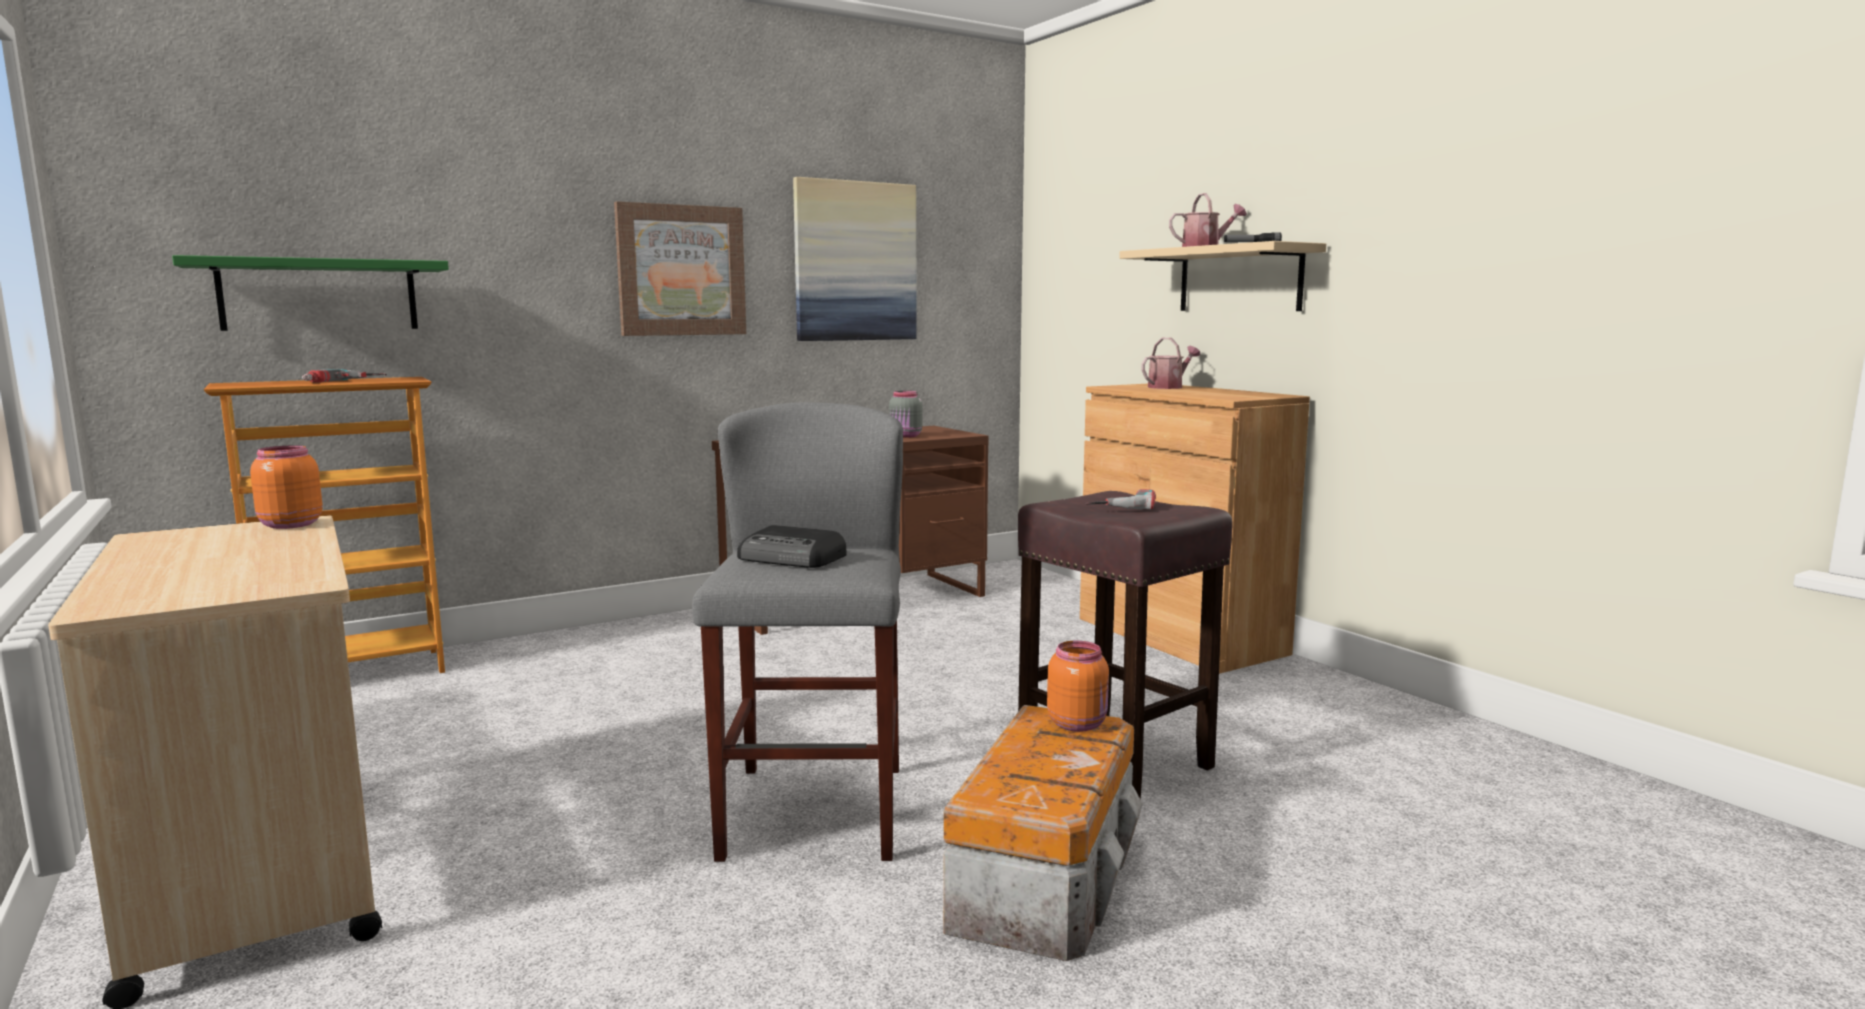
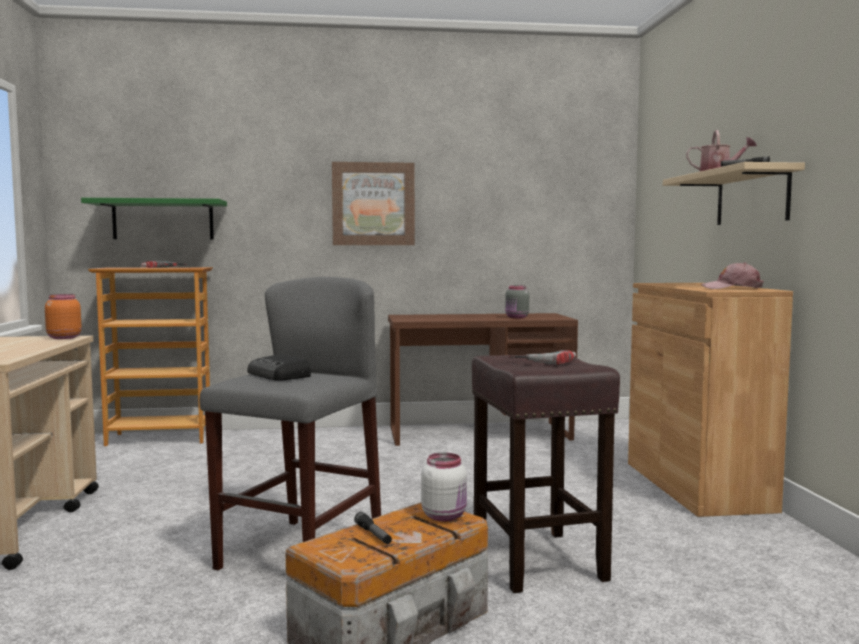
camera: 25 degrees right, 5 degrees down
(855, 261) = (497, 196): picture -> none
(1032, 765) = (373, 535): none -> flashlight
(1077, 723) = (445, 516): orange jar -> white jar
(1168, 387) = (696, 284): watering can -> none
(1236, 394) = (731, 288): none -> pink cap

